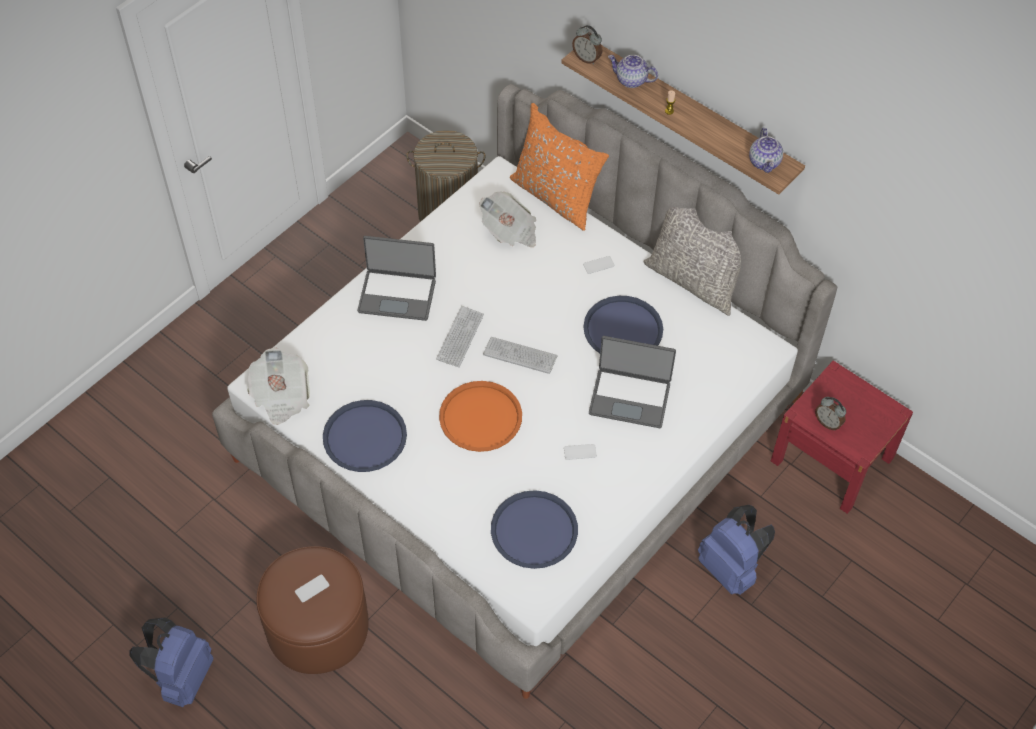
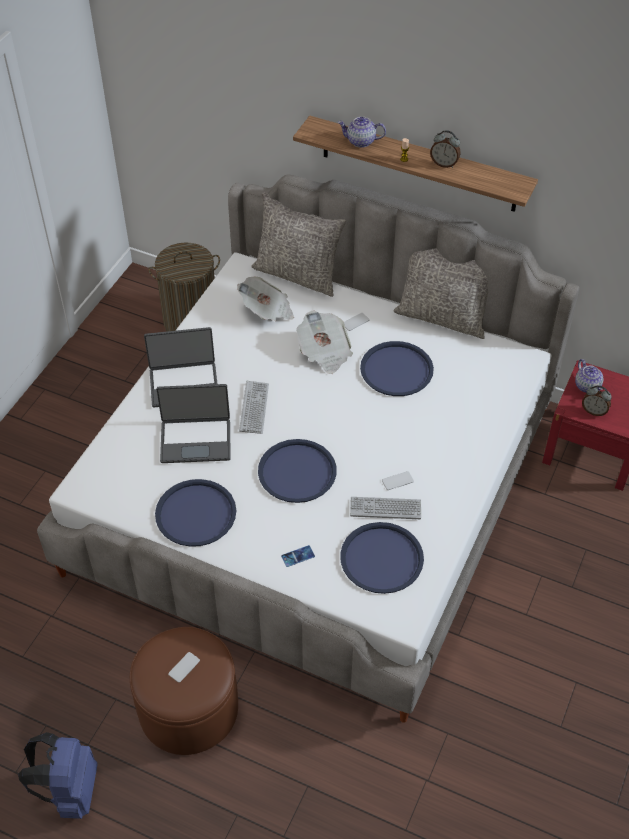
camera: 15 degrees left, 5 degrees down
(281, 396) = (104, 496): newspaper -> newspaper (324, 353)
(451, 506) = (298, 556): none -> phone
(480, 417) = (297, 472): orange tray -> blue tray
(520, 355) = (314, 411): keyboard -> keyboard (385, 508)
(556, 197) = (298, 274): orange pillow -> grey pillow
(587, 58) = (315, 131): alarm clock -> alarm clock (444, 164)
(630, 397) = (424, 425): laptop -> laptop (196, 440)
(731, 568) = (543, 561): blue backpack -> none
(765, 162) = (503, 183): teapot -> teapot (587, 386)

